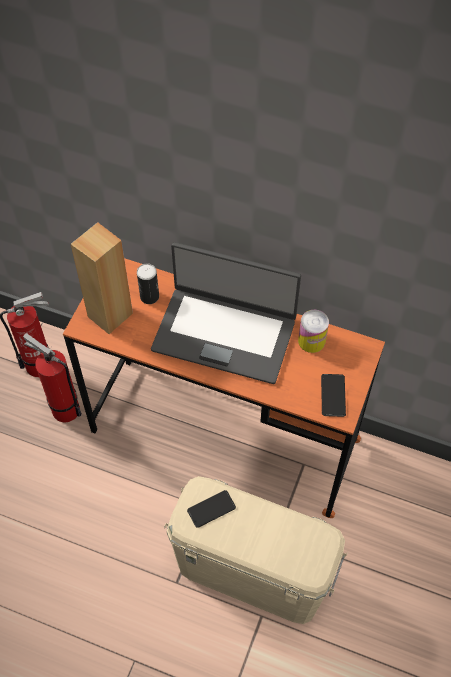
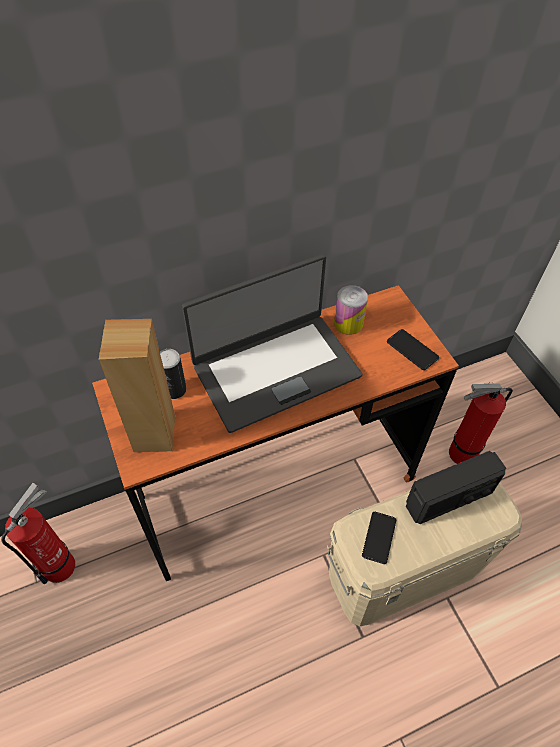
camera: 45 degrees left, 5 degrees down
(62, 408) = (119, 584): fire extinguisher -> fire extinguisher (459, 454)
(287, 529) = (449, 499): none -> radio

